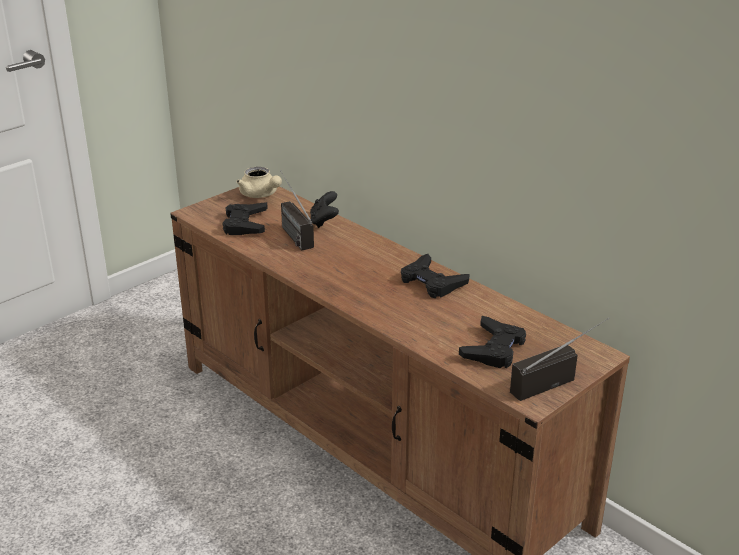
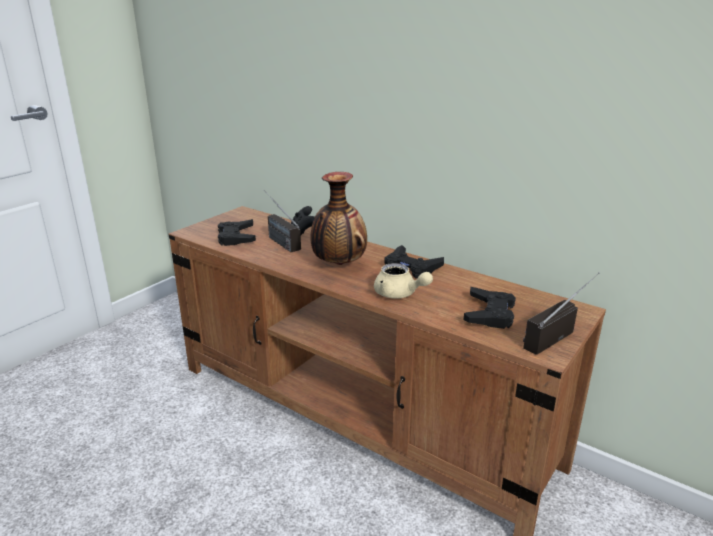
camera: 10 degrees left, 5 degrees down
(260, 195) = (244, 217): beige teapot -> beige teapot (399, 294)
(350, 271) = (338, 264): none -> vase

